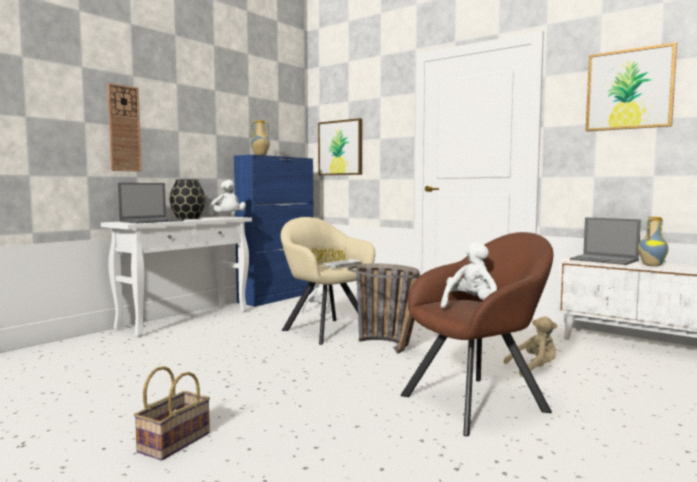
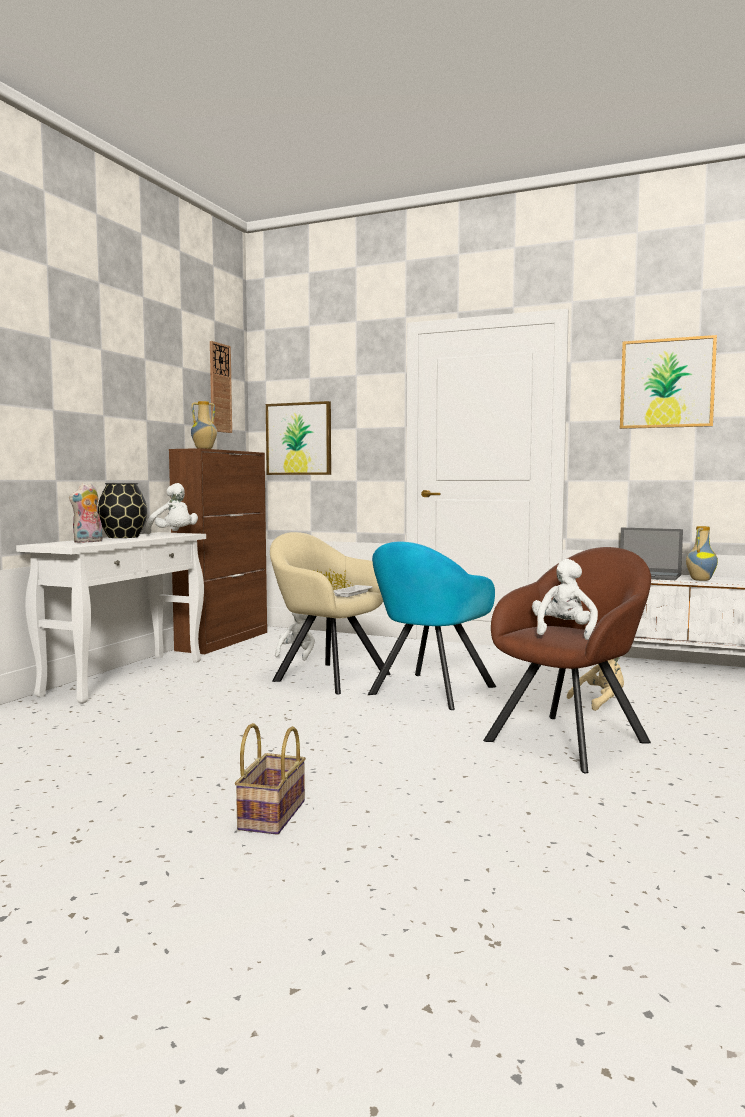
camera: 15 degrees left, 0 degrees up
(124, 128) = (41, 412): wall clock -> wall clock (220, 388)
(152, 221) = (88, 542): laptop -> plush toy
(277, 297) = (224, 641): blue cabinet -> brown cabinet
(392, 348) = (429, 692): basket -> turquoise armchair

